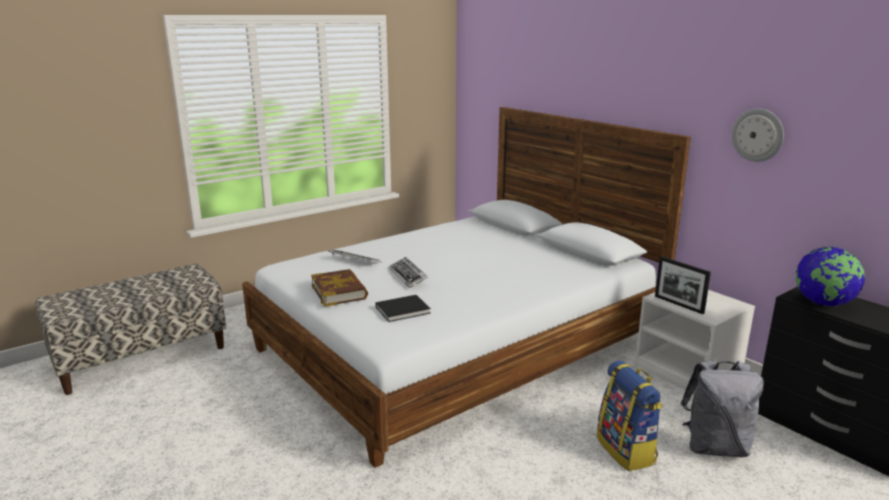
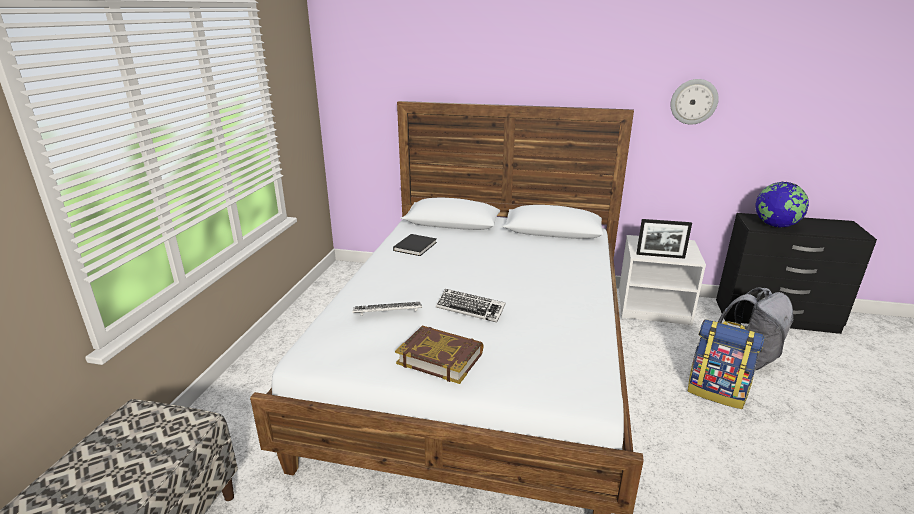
camera: 40 degrees left, 5 degrees up
(404, 310) = (536, 349): black book -> black book (416, 246)

